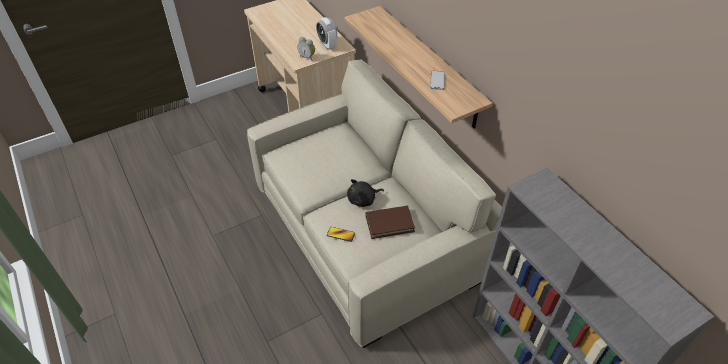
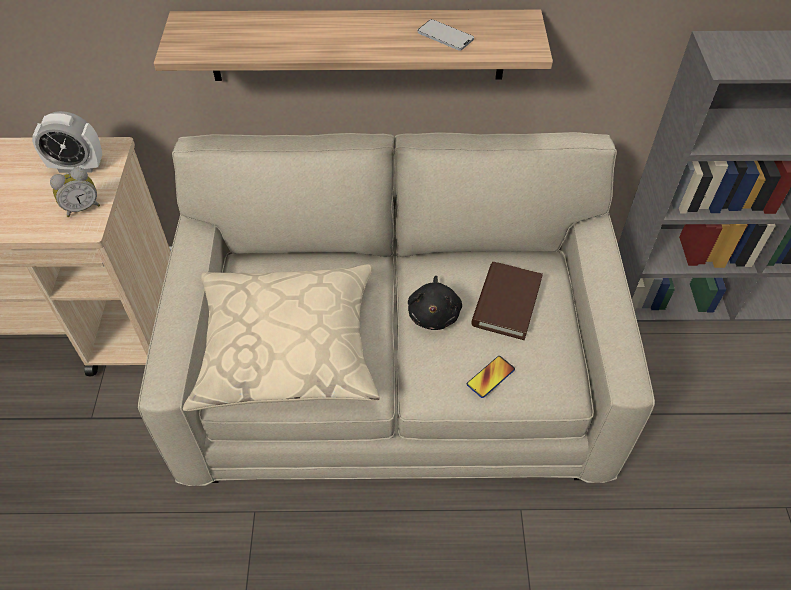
camera: 60 degrees left, 5 degrees up
(309, 160) = (287, 347): none -> beige pillow

